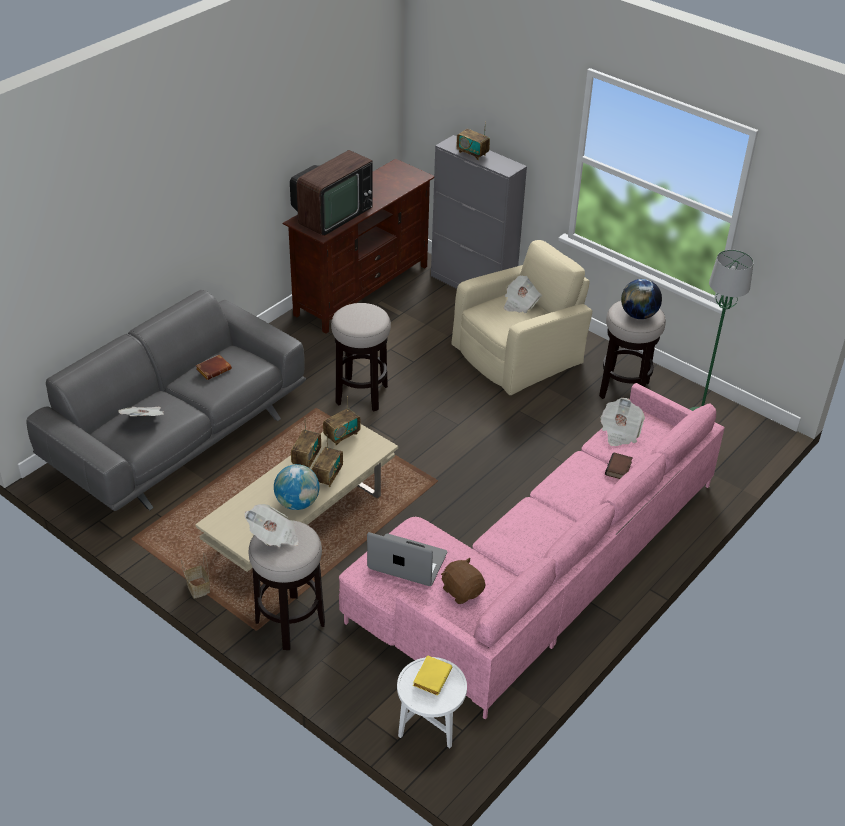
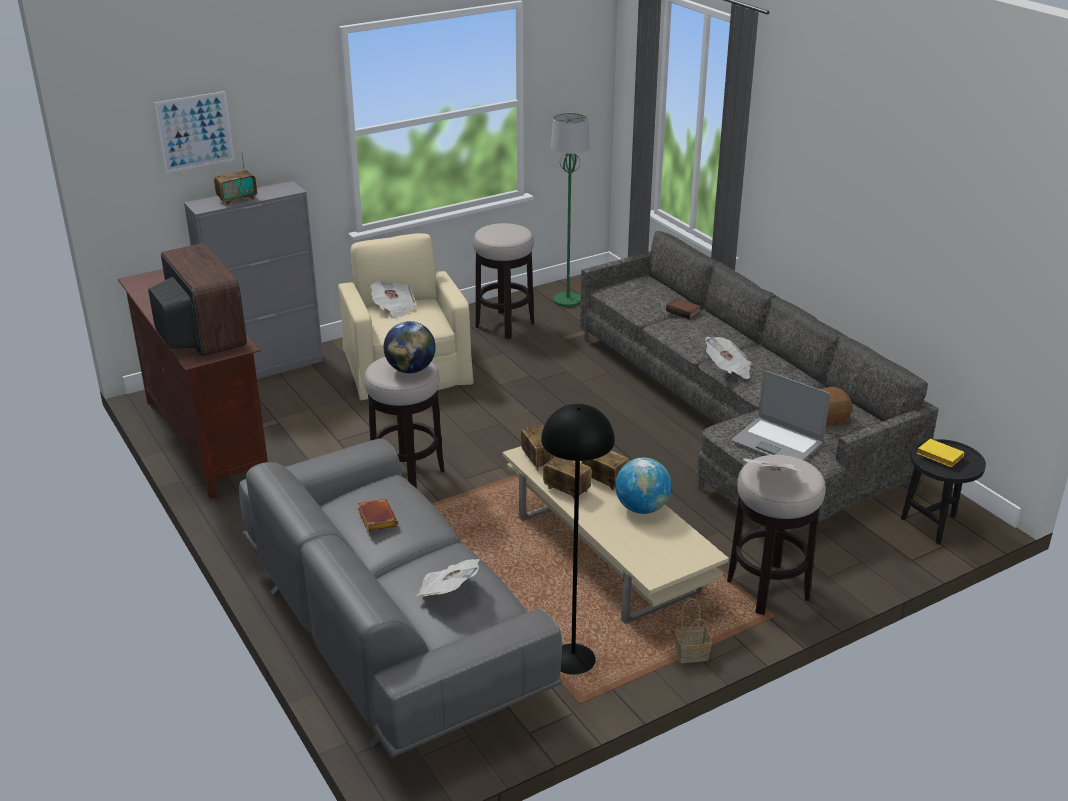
camera: 70 degrees left, 10 degrees down
(175, 526) = (572, 660): none -> black floor lamp
(407, 562) = (777, 442): laptop -> laptop turned 90 degrees counterclockwise
(429, 732) = (934, 524): white side table -> black side table
(472, 90) = (195, 131): none -> picture
(540, 571) = (737, 421): pink sofa -> grey sofa
(619, 432) = (633, 300): newspaper -> newspaper (728, 369)
(638, 315) = (509, 231): globe -> globe (410, 370)

